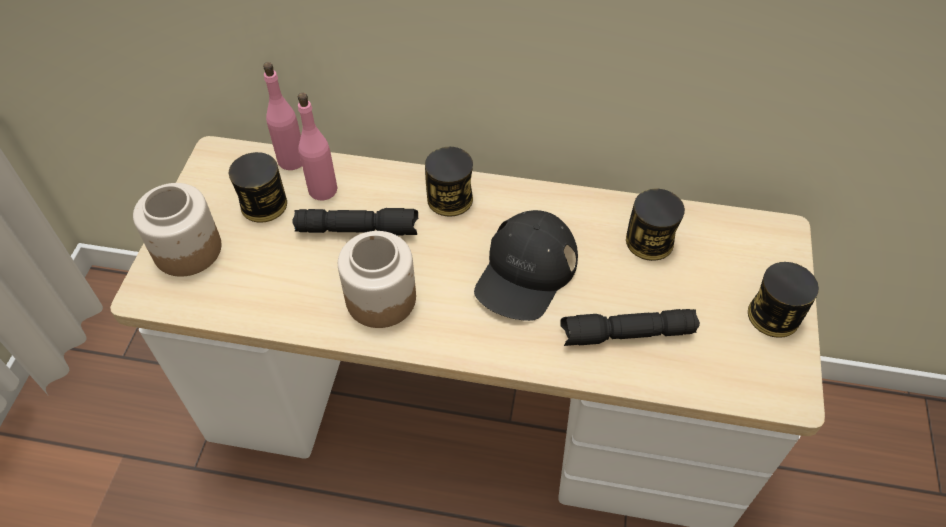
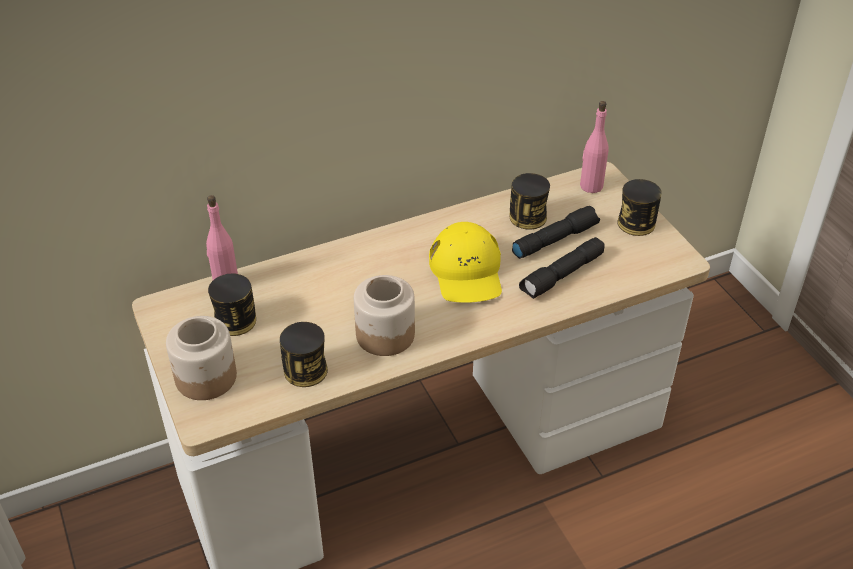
camera: 35 degrees left, 10 degrees down
(322, 189) = (271, 290): pink bottle -> pink bottle (591, 186)
(358, 229) = (325, 302): black flashlight -> black flashlight (554, 239)
(449, 198) = (372, 253): can -> can (305, 370)
(526, 271) = (467, 271): black cap -> yellow cap

